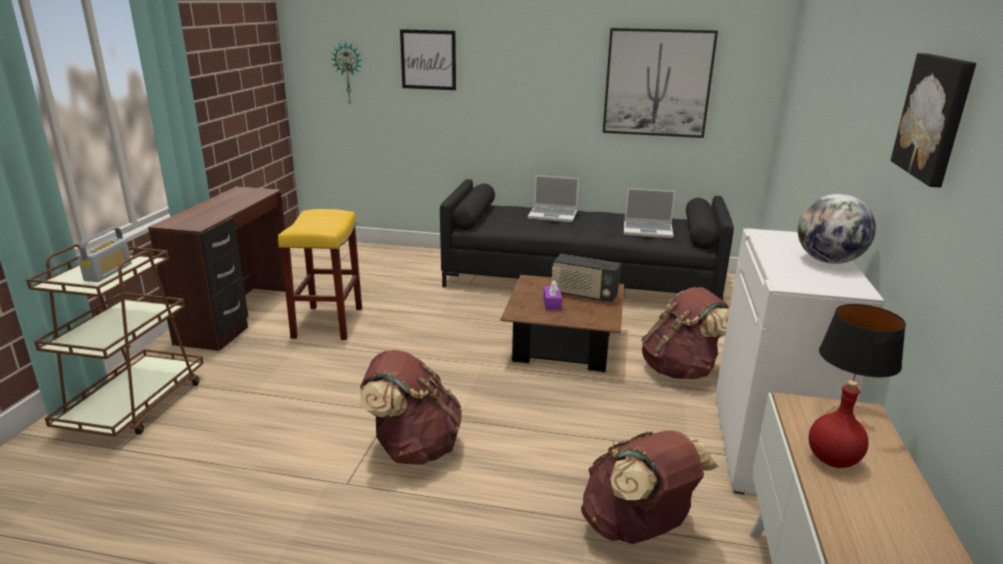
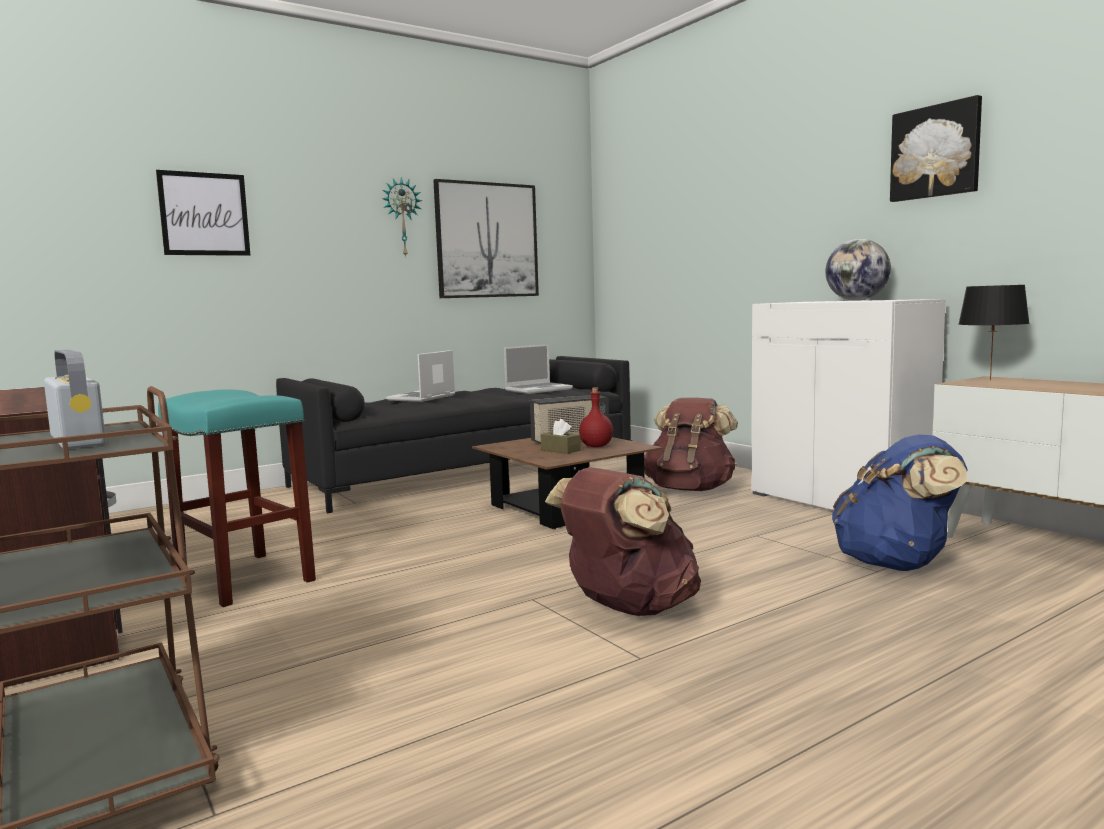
camera: 45 degrees left, 15 degrees down
(328, 323) = (246, 579): yellow stool -> turquoise stool
(348, 73) = (62, 235): wall clock -> wall clock (401, 218)
(552, 303) = (560, 450): purple tissue box -> brown tissue box
(553, 215) = (422, 398): laptop -> laptop turned 150 degrees clockwise
(637, 528) = (896, 564): brown backpack -> blue backpack
(831, 460) = (1052, 387): red bottle -> red bottle (596, 446)

